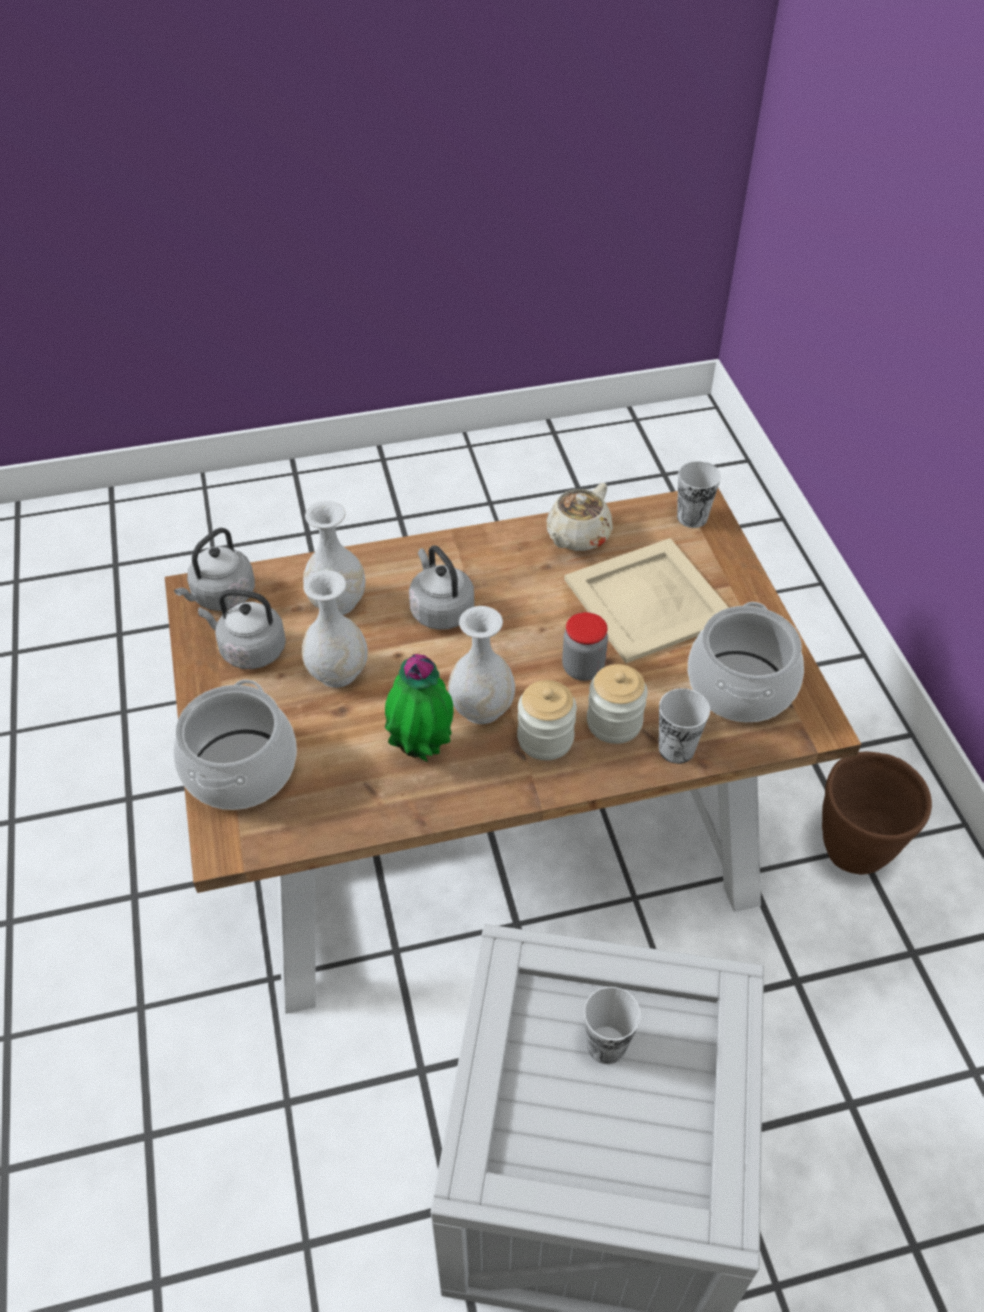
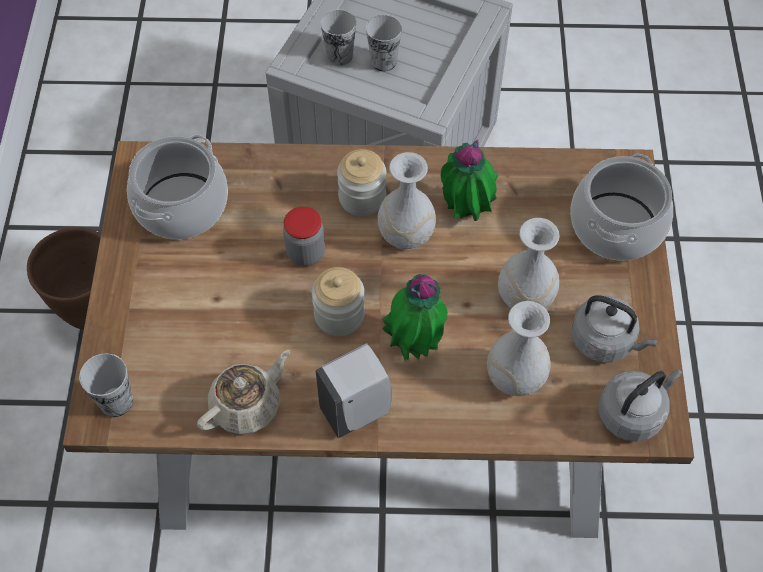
camera: 165 degrees left, 10 degrees up
(440, 610) = (415, 345): grey kettle -> potted plant
(478, 551) = (357, 410): none -> white soap dispenser
(614, 722) = (301, 199): jar -> jar (339, 315)
(649, 599) = (213, 310): beige tray -> none
(676, 749) = (262, 167): cup -> cup (339, 56)

